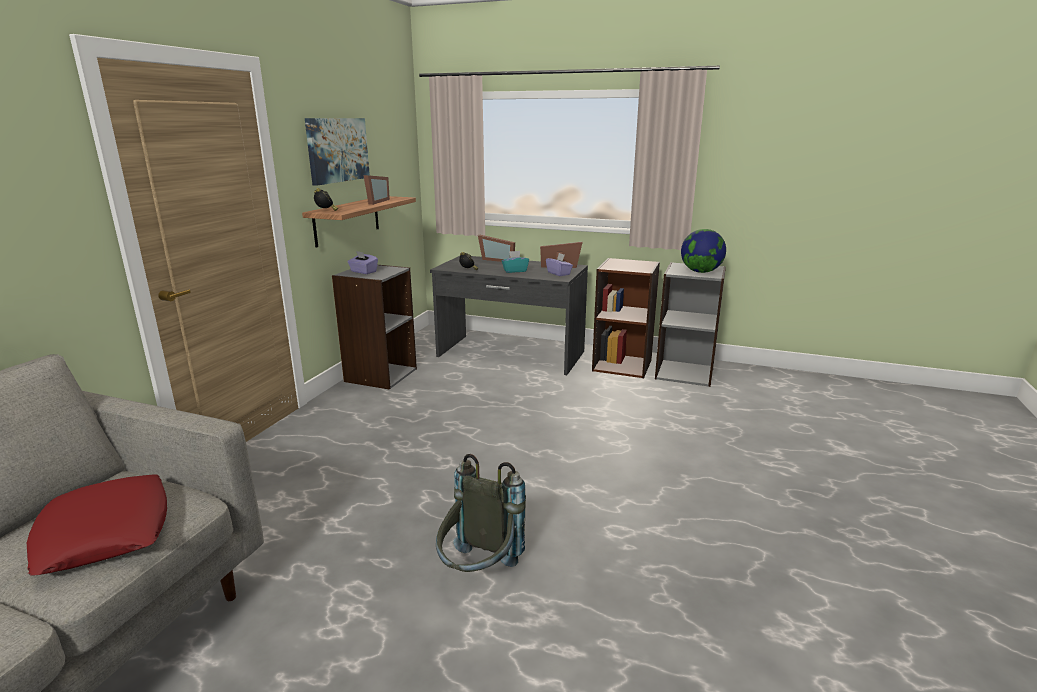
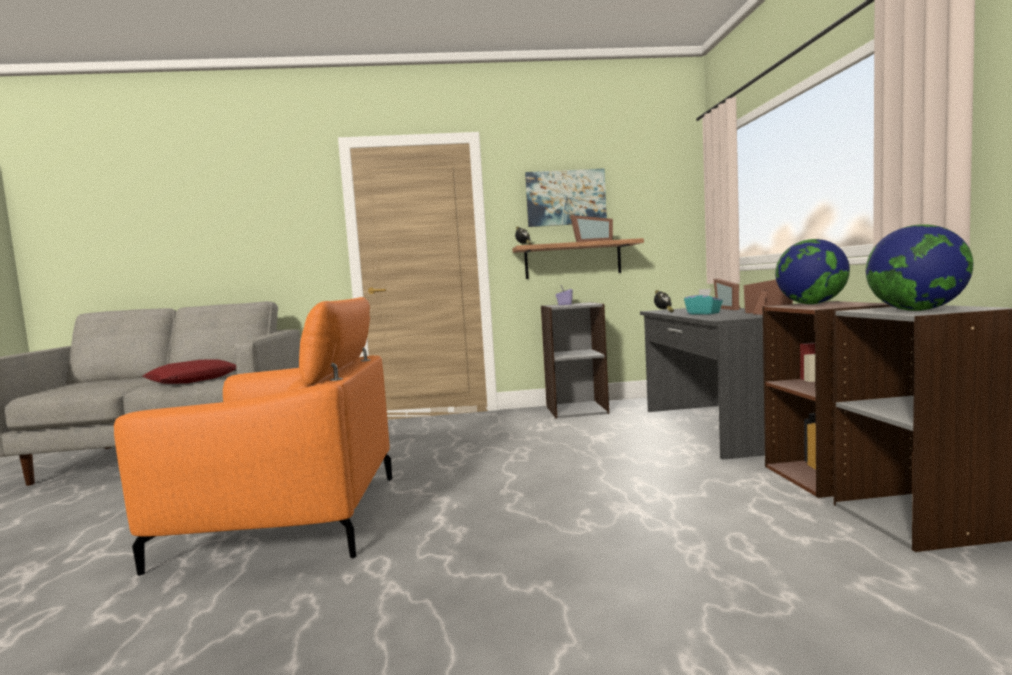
camera: 65 degrees right, 15 degrees down
(479, 573) = (285, 519): grey backpack -> orange armchair
(559, 273) = (738, 316): purple tissue box -> none
(615, 264) = (811, 304): none -> globe

